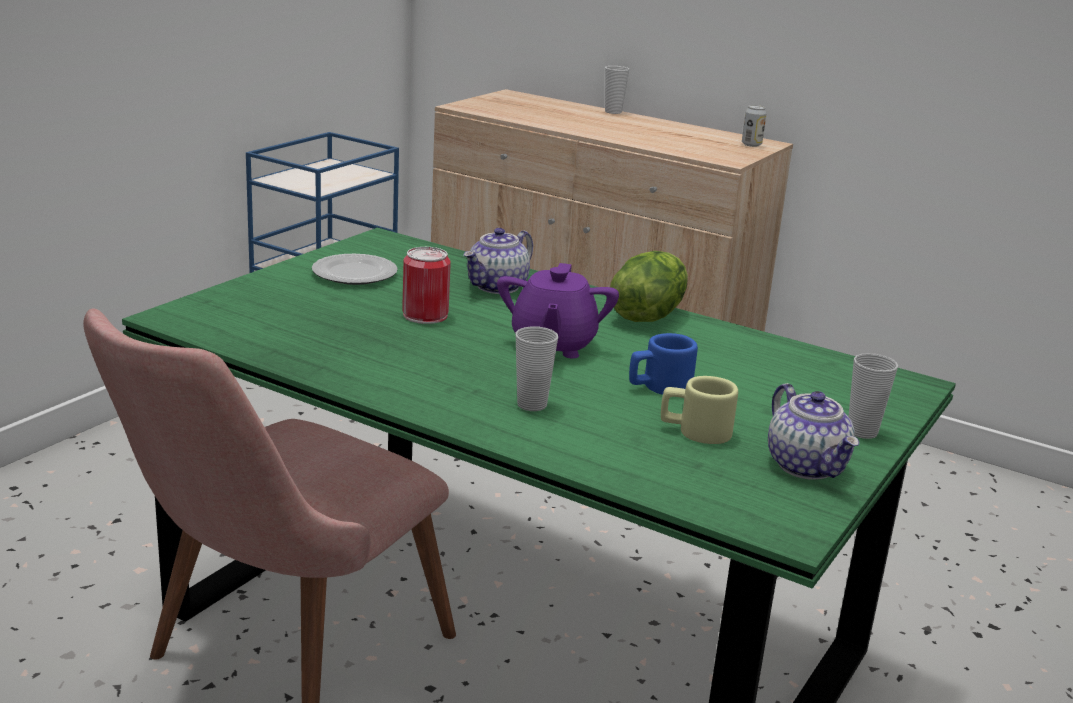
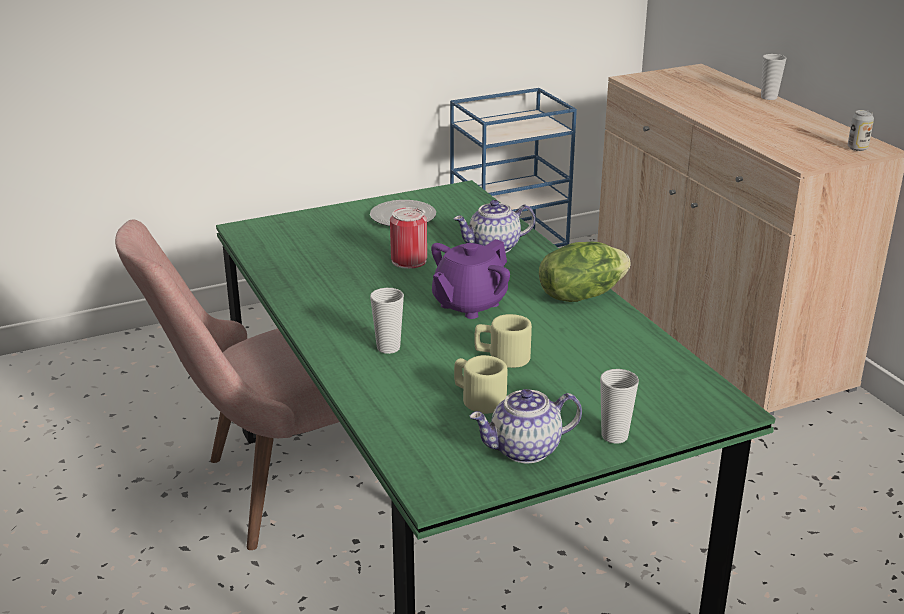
camera: 35 degrees right, 5 degrees up
(659, 387) = (502, 357): blue mug -> beige mug
(807, 466) = (525, 450): teapot -> teapot turned 60 degrees clockwise

